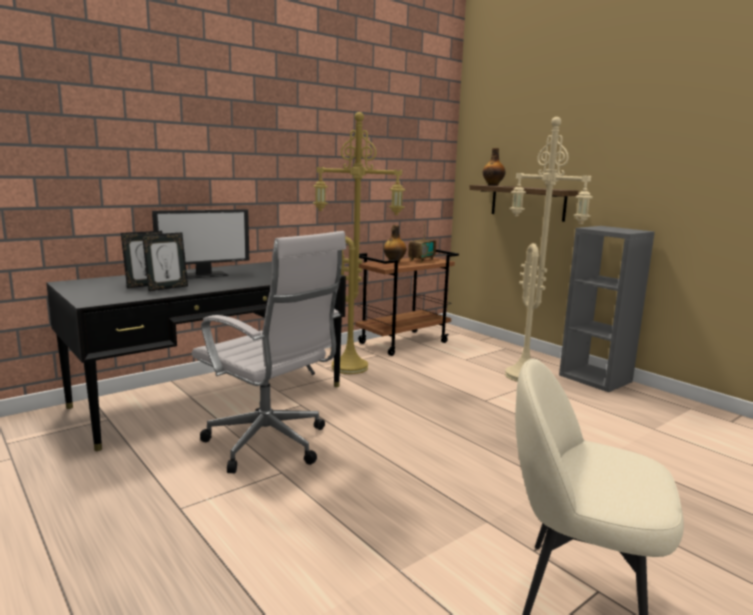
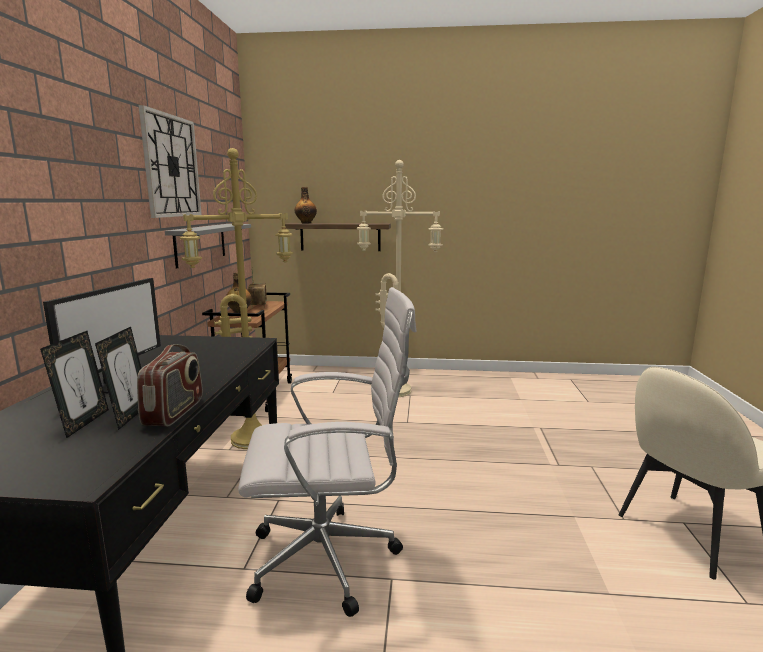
camera: 45 degrees left, 0 degrees up
(184, 292) = (174, 412): none -> radio
(338, 129) = (171, 166): none -> wall clock
(368, 196) = (200, 244): none -> grey shelf
(596, 378) = (435, 375): grey bookcase -> none

